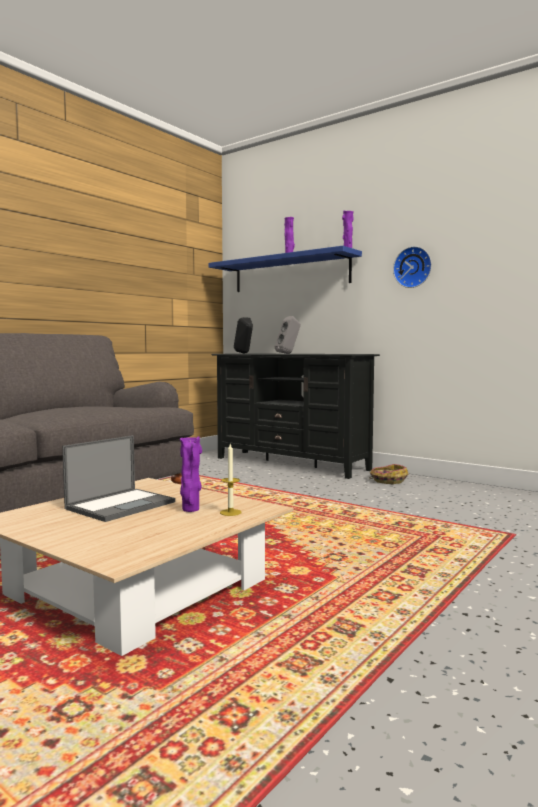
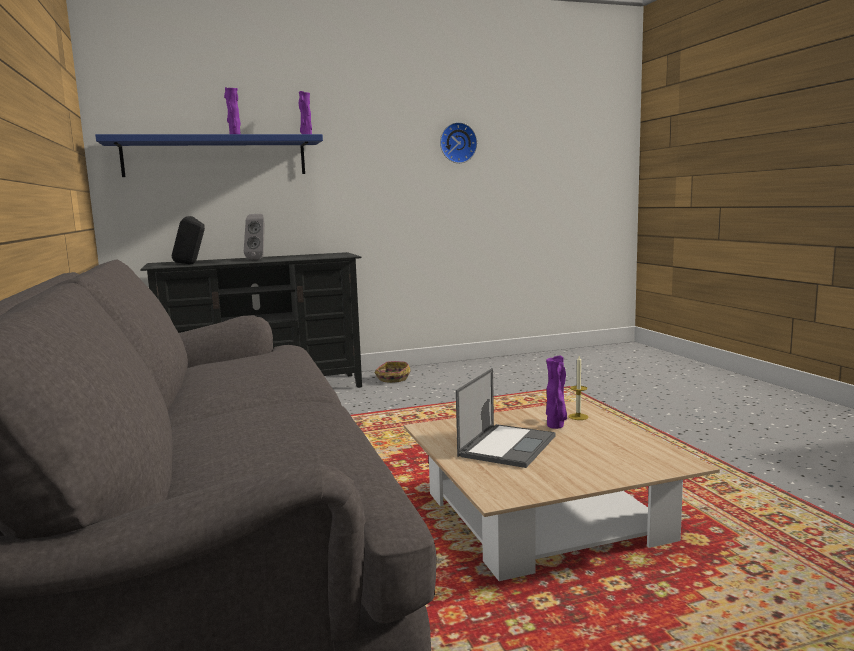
camera: 55 degrees left, 5 degrees up
(121, 505) = (507, 445): laptop -> laptop turned 45 degrees clockwise
(413, 267) = (375, 162): wall clock -> wall clock (457, 143)

